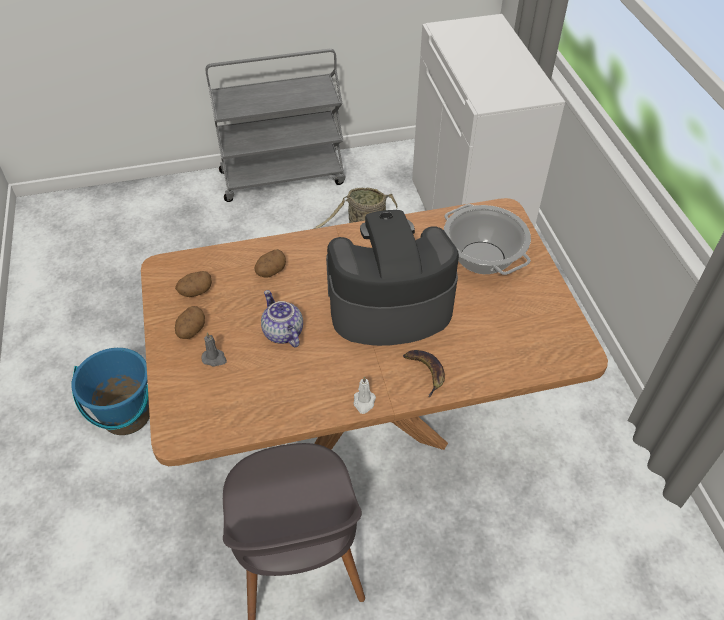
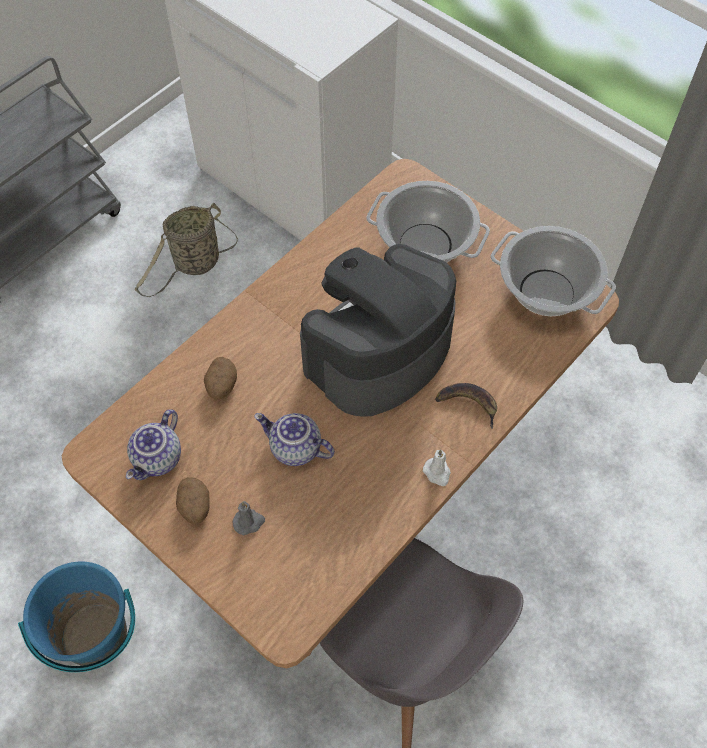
camera: 35 degrees left, 10 degrees up
(195, 291) = (158, 459): potato -> teapot
(549, 331) = (545, 292): none -> cooking pot

